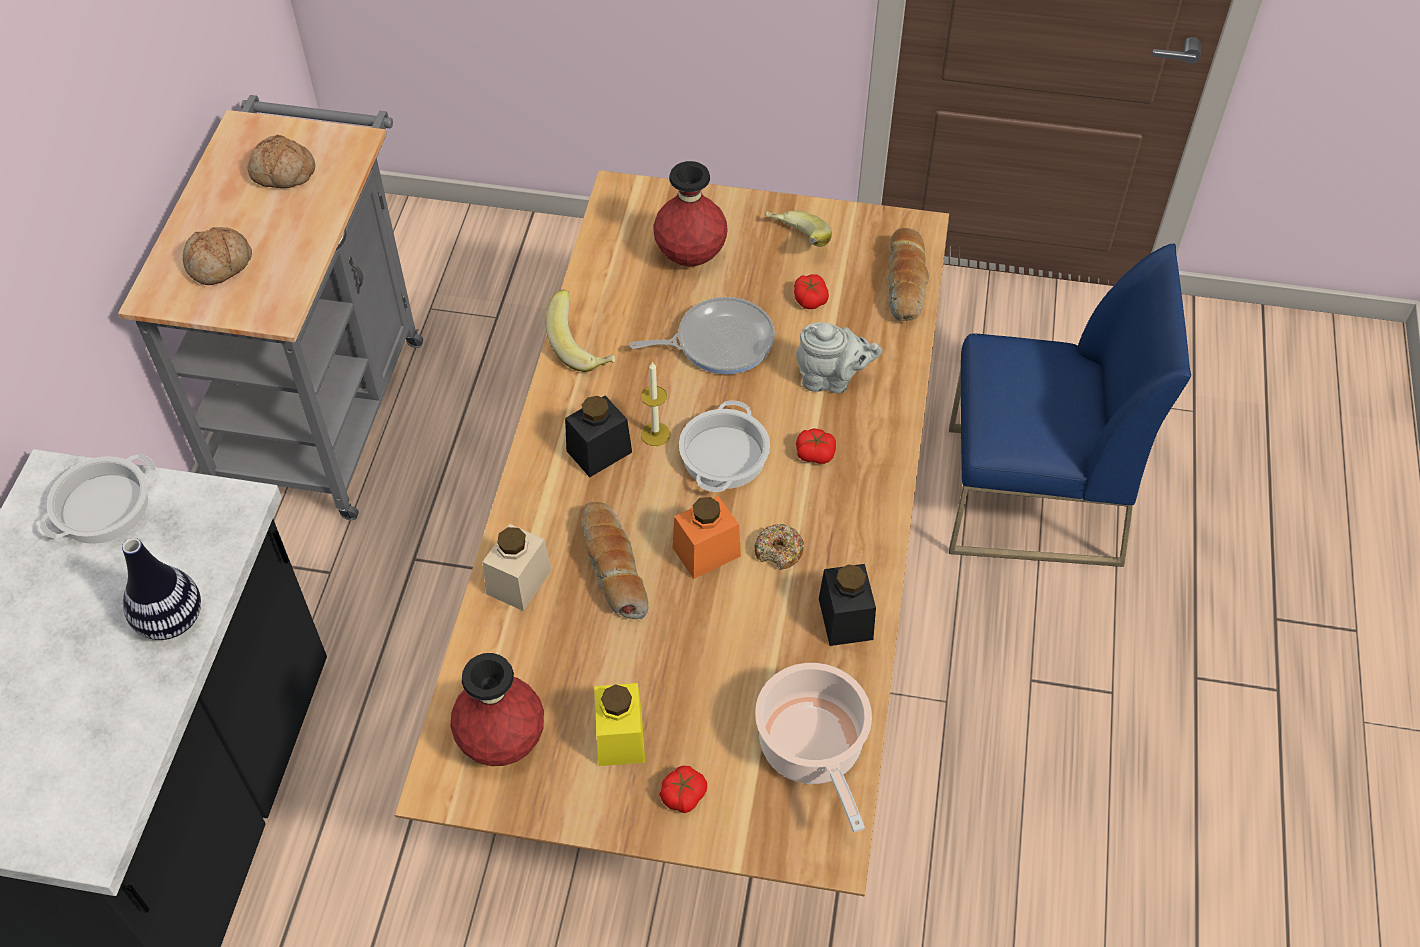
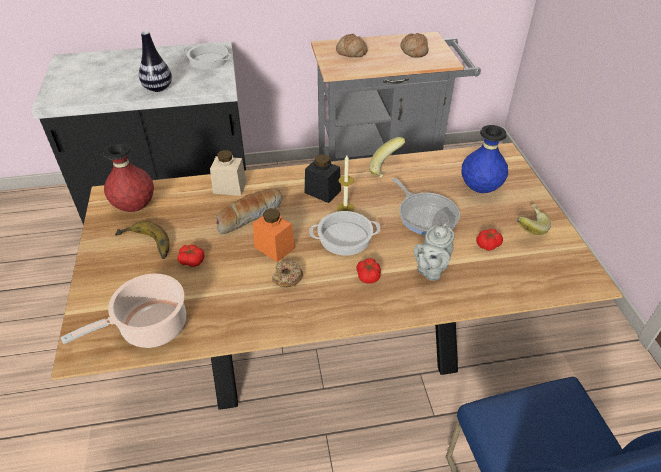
camera: 70 degrees right, 10 degrees down
(620, 737) = (144, 245): yellow jar -> banana
(683, 794) = (112, 278): tomato -> tomato (192, 260)
(690, 256) = (480, 189): red vase -> blue vase
(831, 380) = (430, 270): grey teapot -> grey teapot turned 45 degrees clockwise
(845, 619) = (249, 320): black jar -> none
(906, 284) = (538, 287): bread -> none

